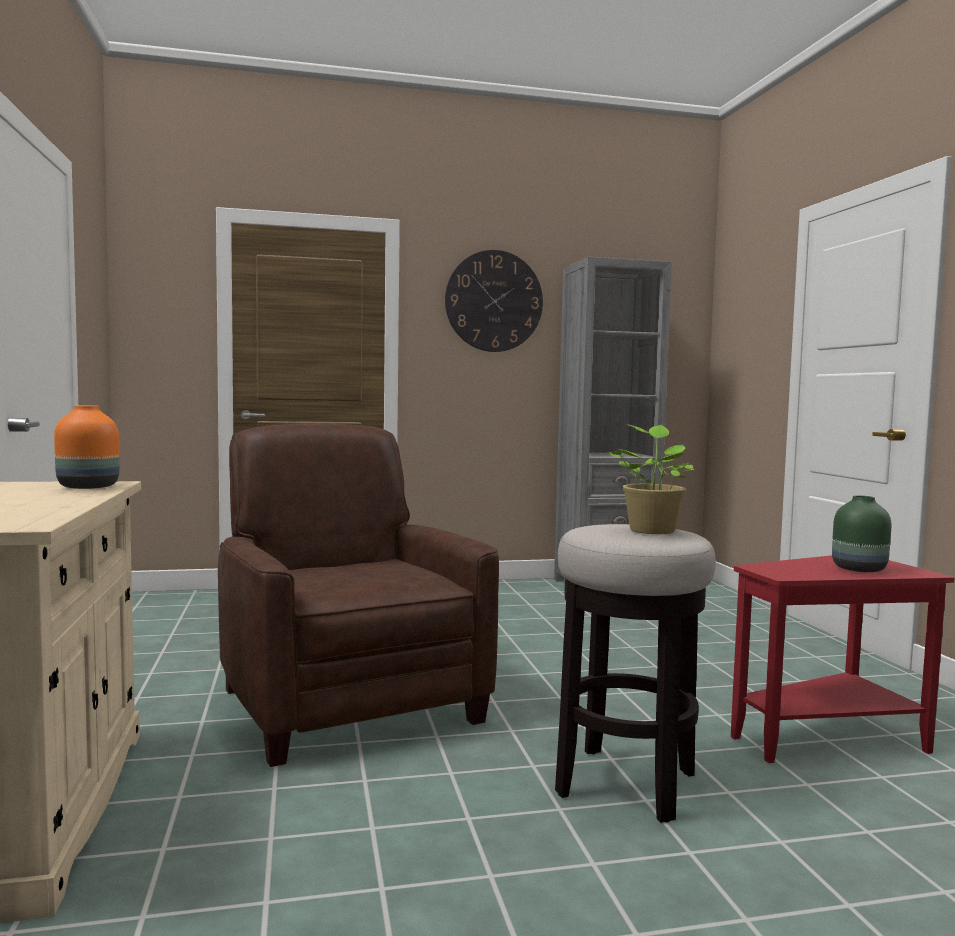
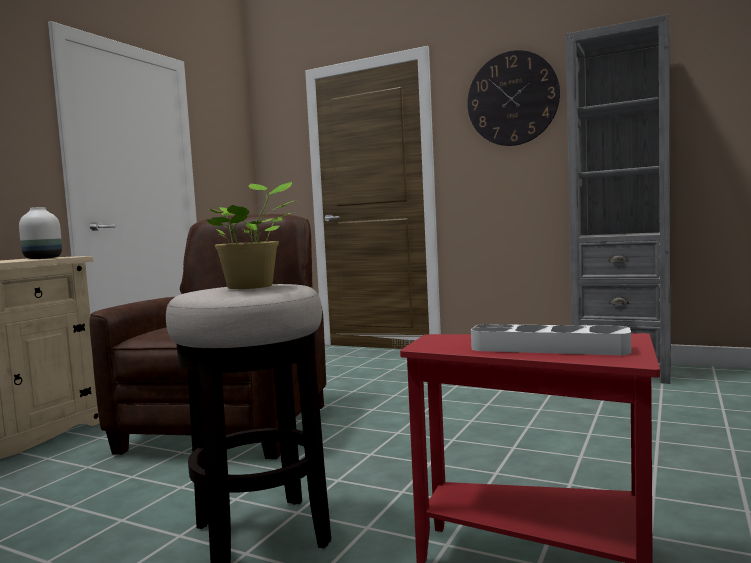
camera: 40 degrees right, 0 degrees up
(90, 487) = (44, 258): orange vase -> white vase
(857, 569) = (548, 348): green vase -> grey tray

